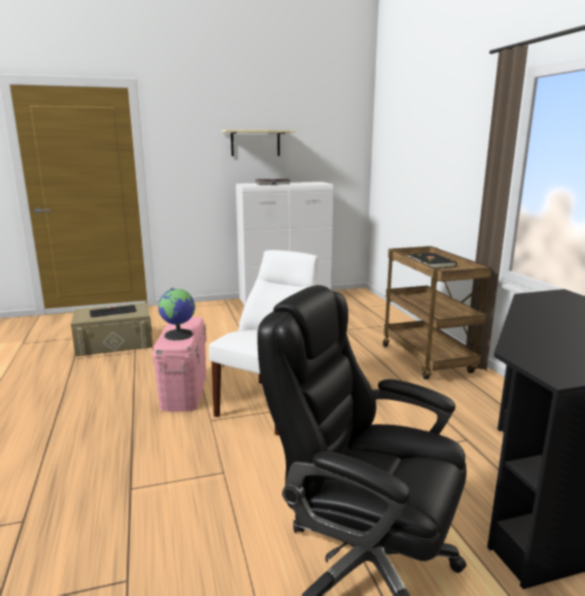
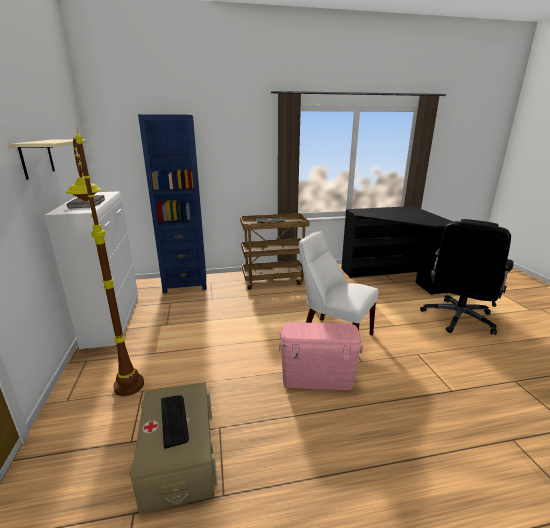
camera: 85 degrees left, 5 degrees up
(179, 334) = (331, 330): globe -> none
(210, 315) = (124, 372): none -> brown floor lamp
(378, 314) = (185, 283): none -> blue bookcase

